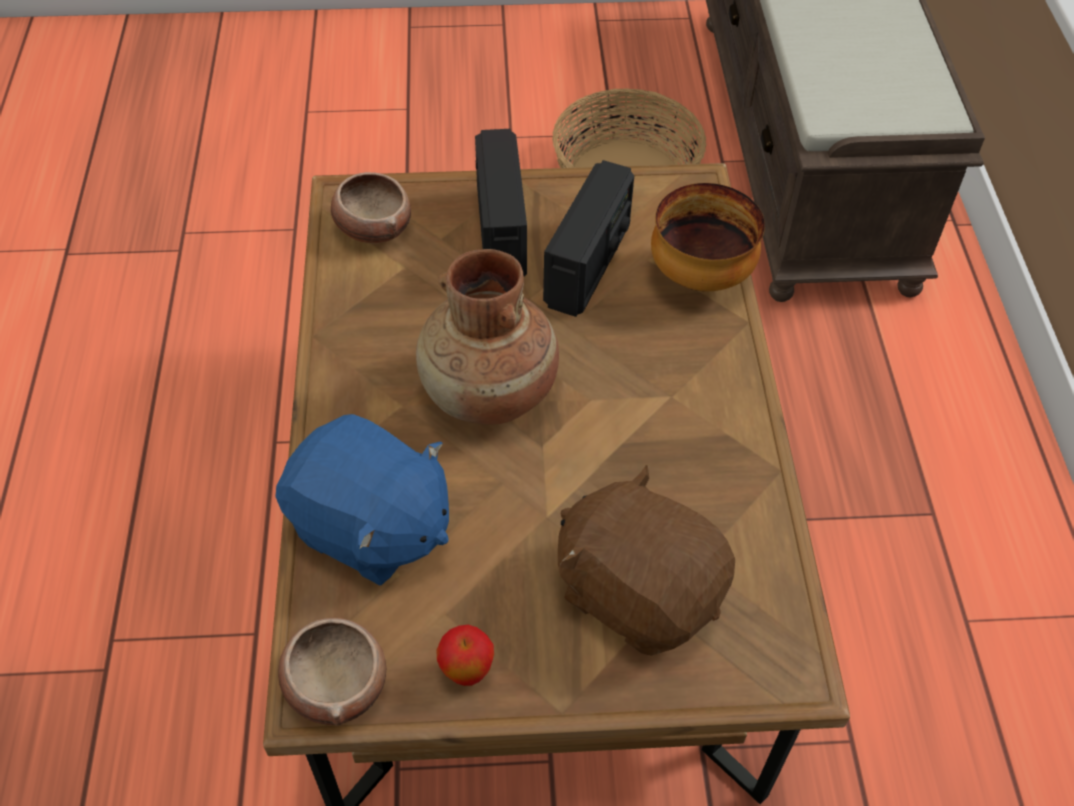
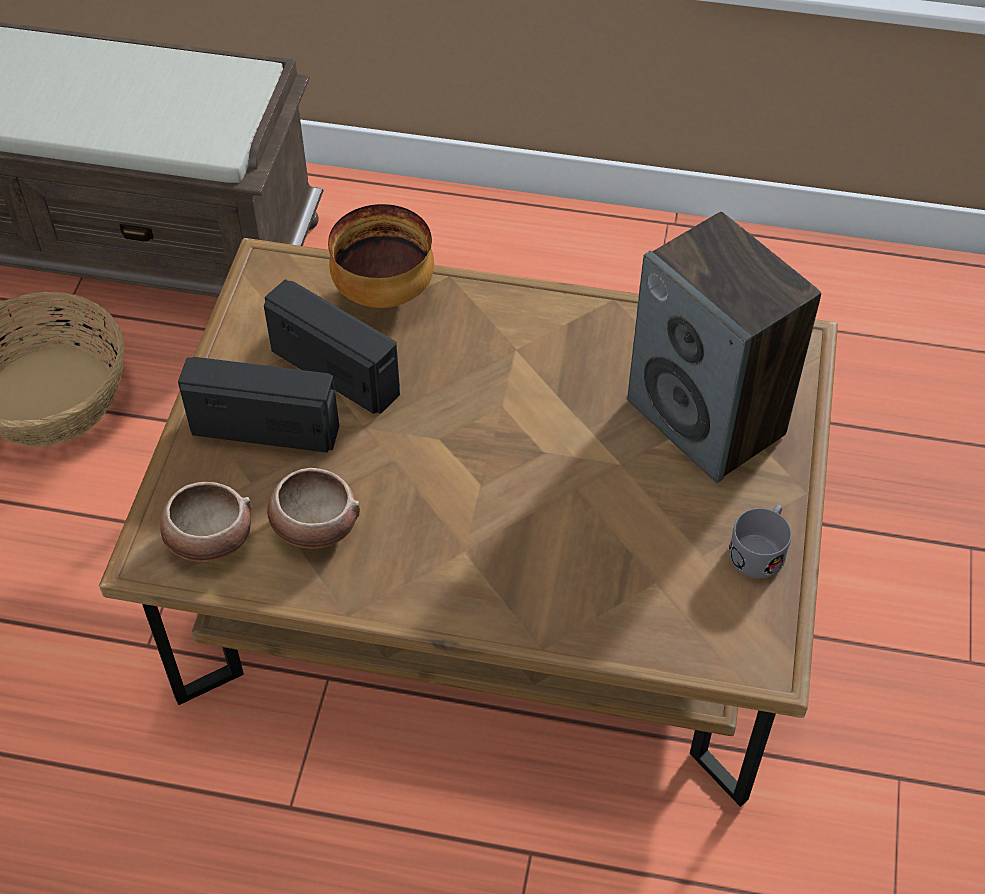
camera: 75 degrees left, 0 degrees up
(336, 683) = (757, 643): bowl -> bowl (313, 526)
(370, 528) = (601, 597): blue plush toy -> none
(467, 671) = (760, 549): apple -> grey mug
(489, 393) = (471, 480): brown vase -> none
(638, 591) = (707, 418): brown plush toy -> speaker

